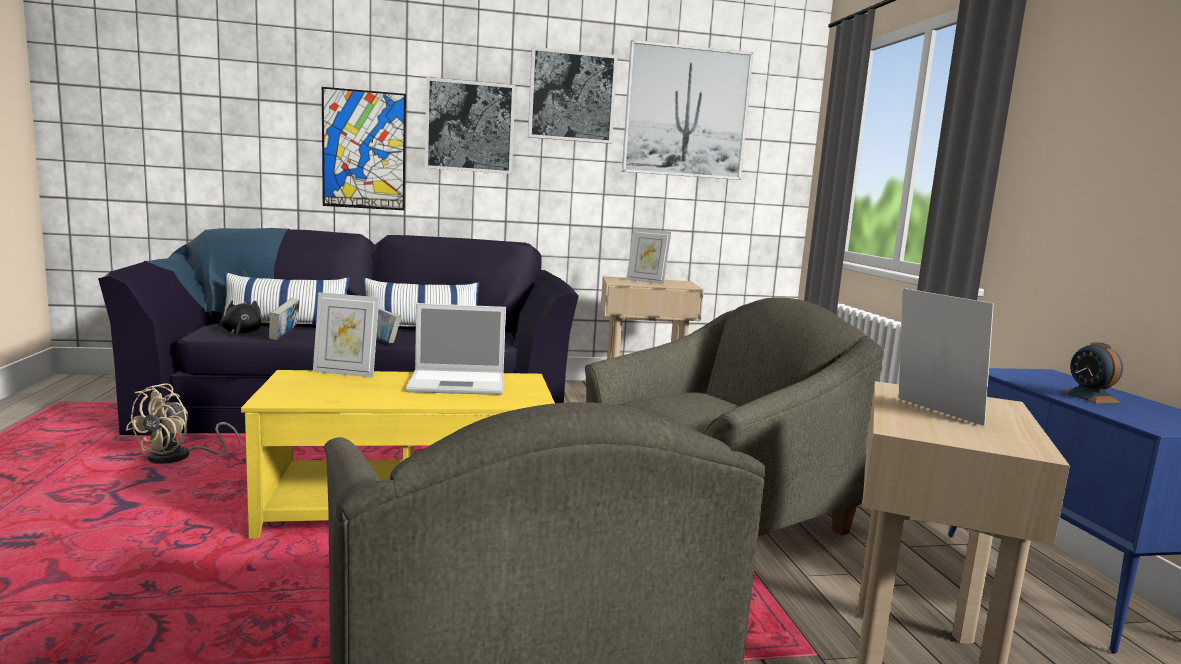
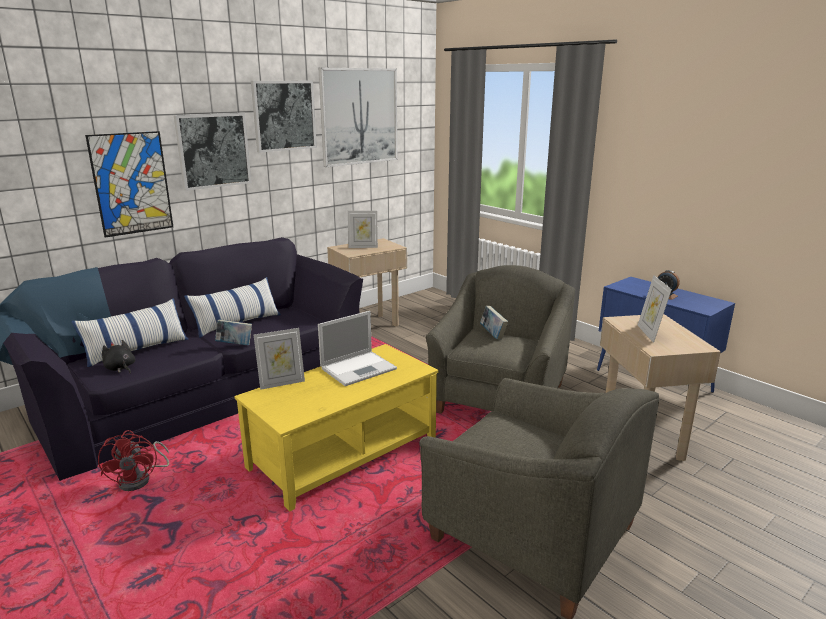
camera: 30 degrees left, 10 degrees up
(179, 458) = (141, 479): beige fan -> red fan
(284, 336) = (163, 362): book -> book (493, 334)
(933, 412) = (649, 333): picture frame -> picture frame turned 120 degrees counterclockwise

